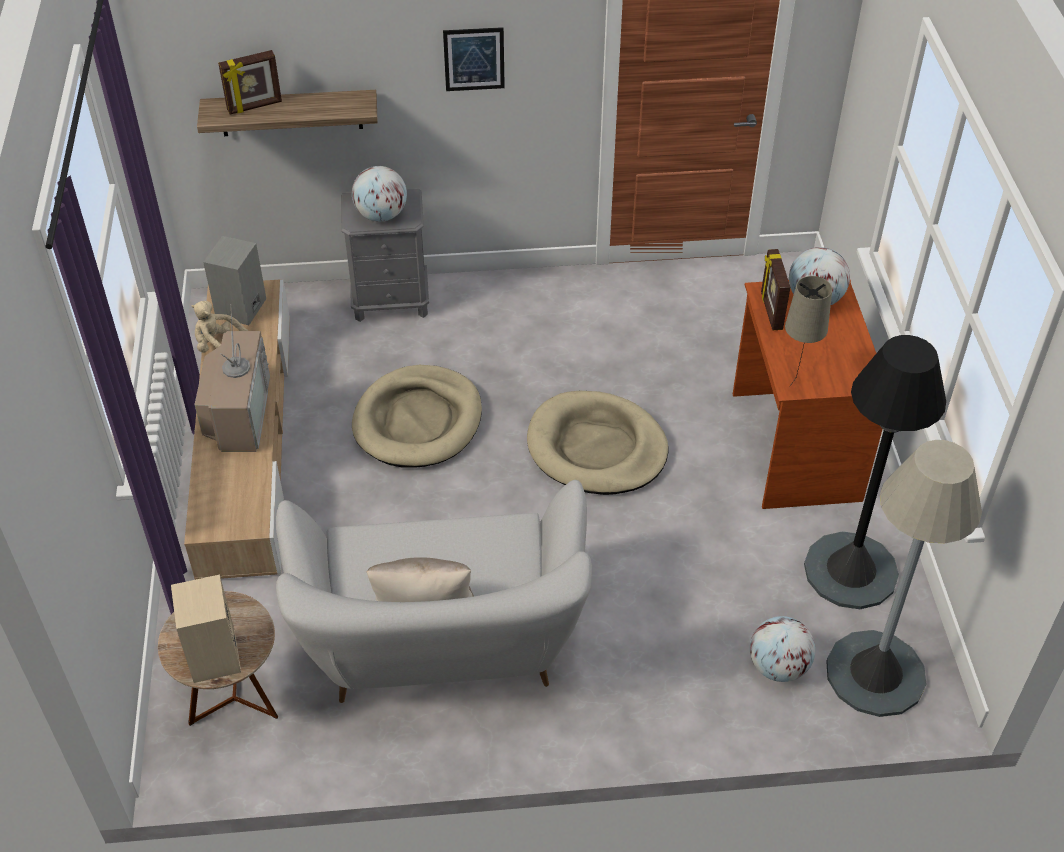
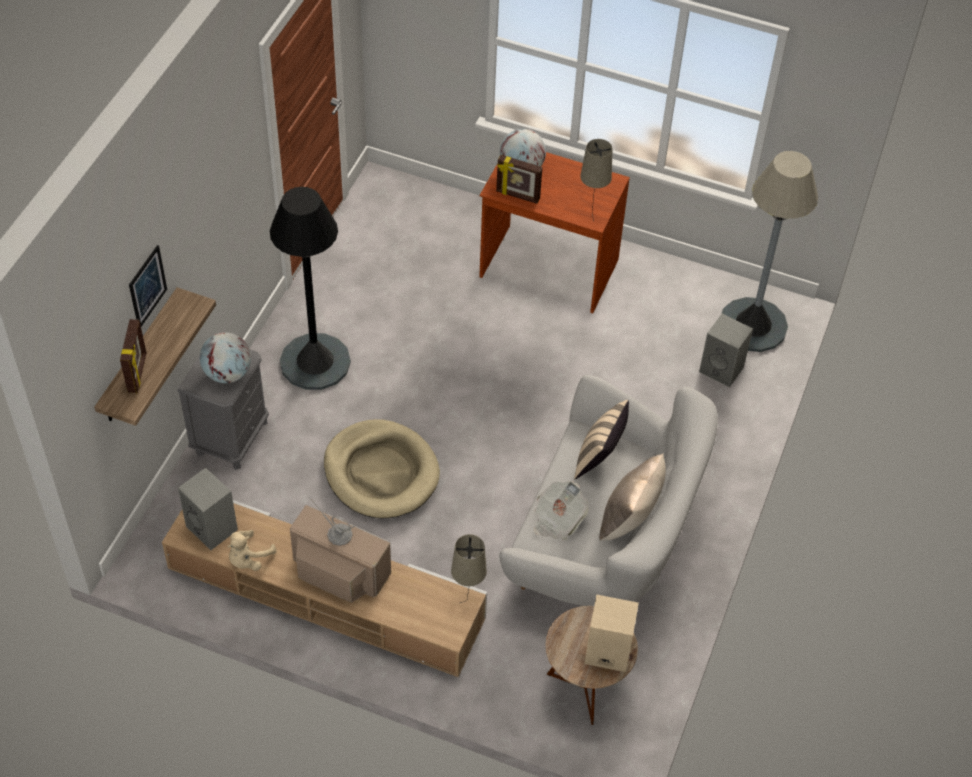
camera: 65 degrees left, 5 degrees up
(249, 527) = (467, 603): none -> beige table lamp
(384, 549) = (557, 519): none -> newspaper
(474, 59) = (217, 206): picture -> picture (147, 286)
(493, 555) = (599, 458): none -> beige pillow
(596, 448) = (480, 376): beige dog bed -> none
(778, 667) = (722, 369): globe -> grey speaker
(850, 570) = (669, 295): black floor lamp -> black floor lamp (315, 362)

